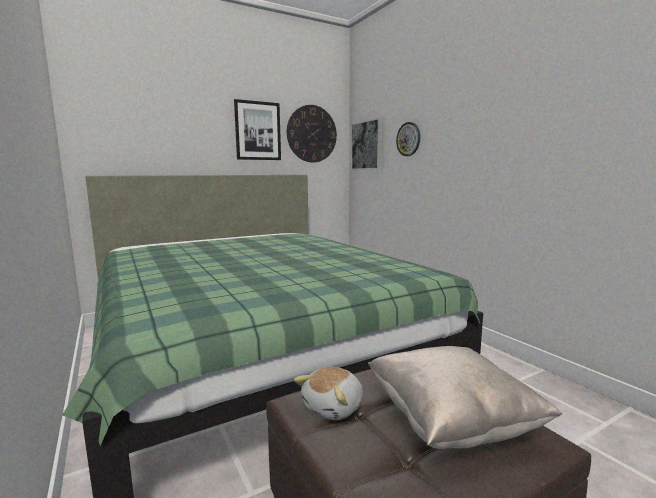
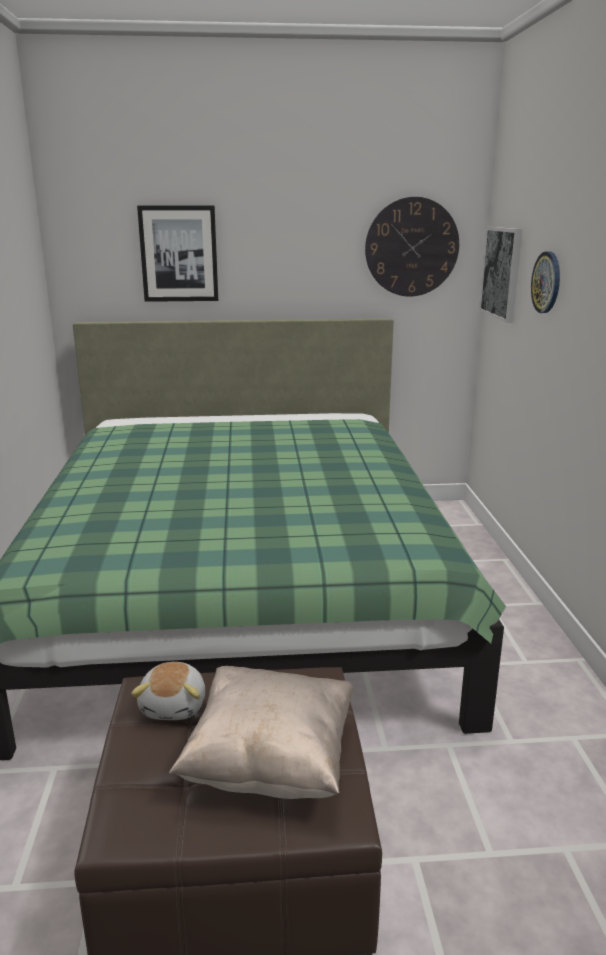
camera: 25 degrees right, 10 degrees up
(258, 131) = (315, 247): picture -> picture (179, 254)
(334, 407) = (175, 705): plush toy -> plush toy turned 60 degrees counterclockwise

